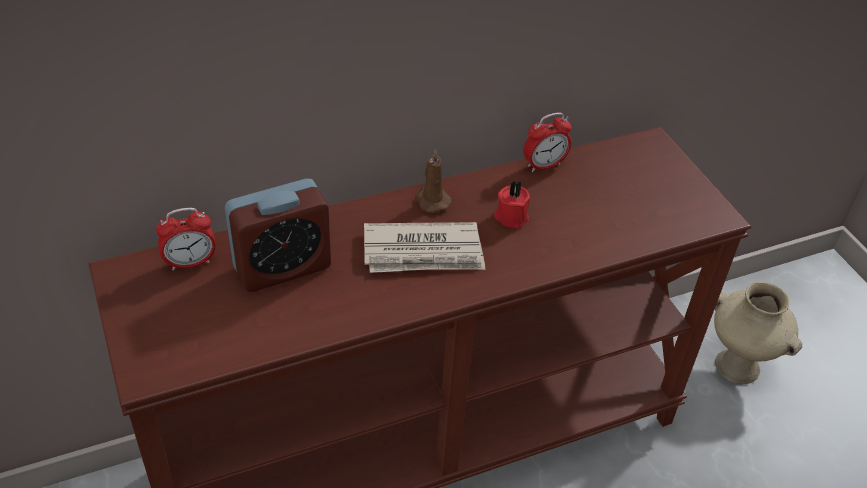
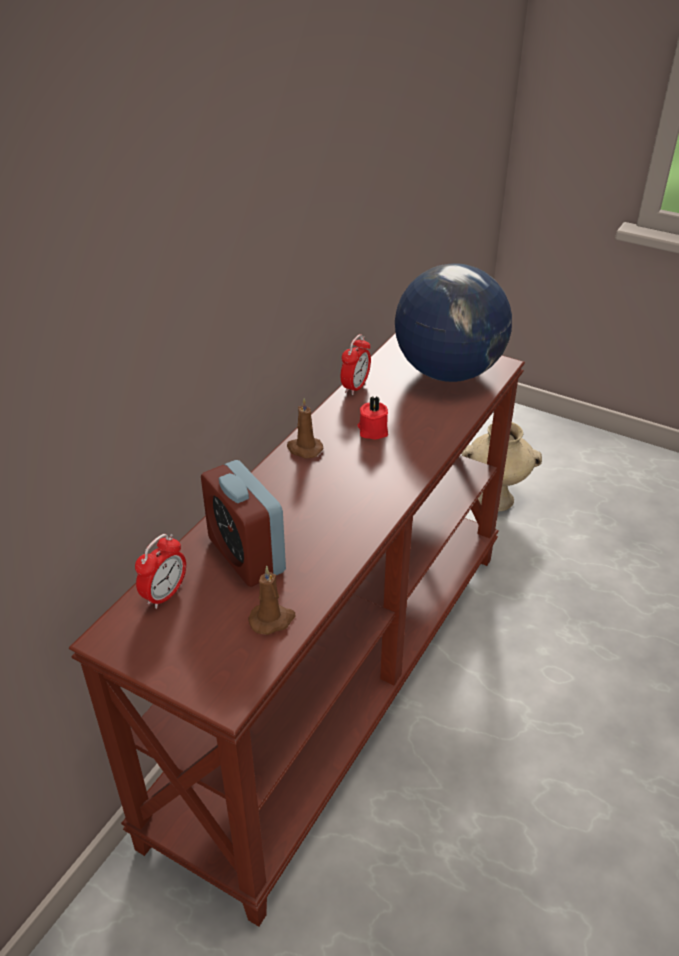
camera: 35 degrees left, 5 degrees down
(242, 334) = (272, 620): none -> brown candle
(282, 267) = (246, 555): alarm clock -> alarm clock turned 120 degrees clockwise
(424, 252) = (340, 486): newspaper -> none
(654, 196) = (449, 372): none -> globe

